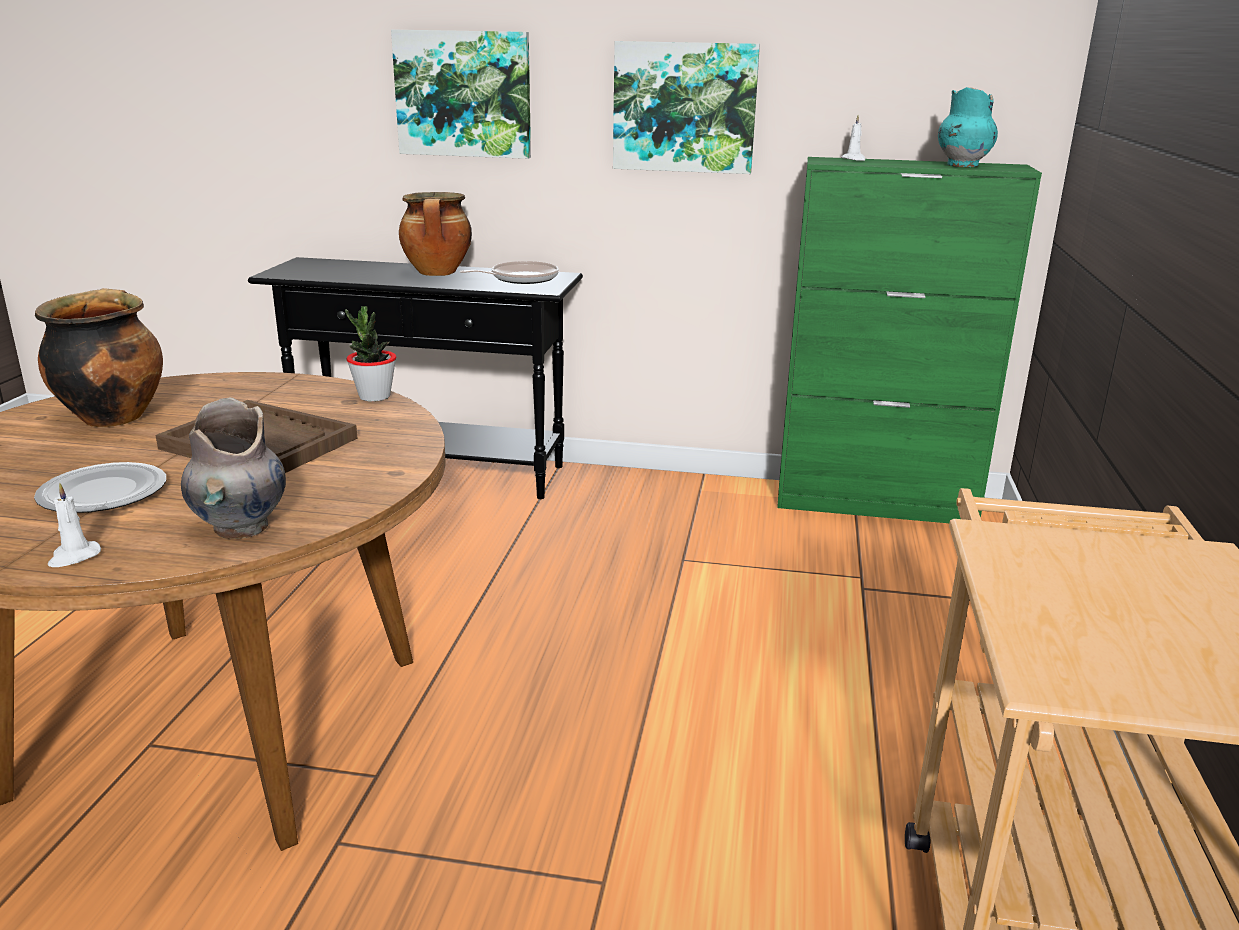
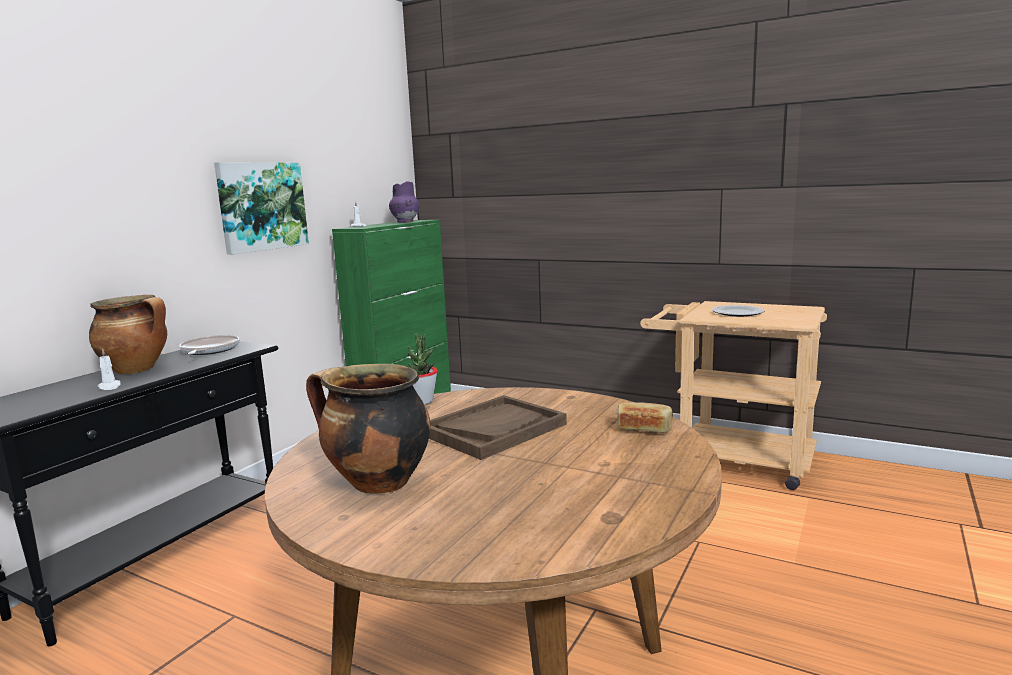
camera: 70 degrees left, 10 degrees down
(74, 557) = (679, 469): white candle -> white candle (110, 387)
(103, 493) = (567, 471): plate -> plate (738, 313)
(241, 529) = (644, 428): grey vase -> bread
(464, 94) = (98, 211): picture -> none
(963, 165) = (405, 222): turquoise vase -> purple vase

